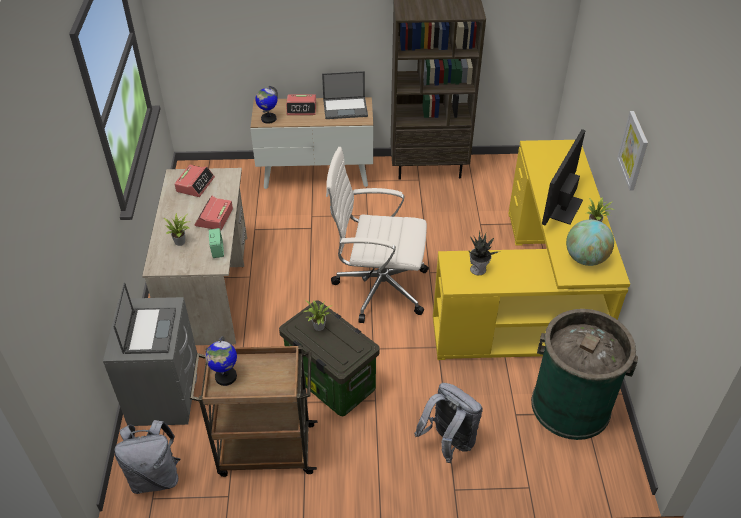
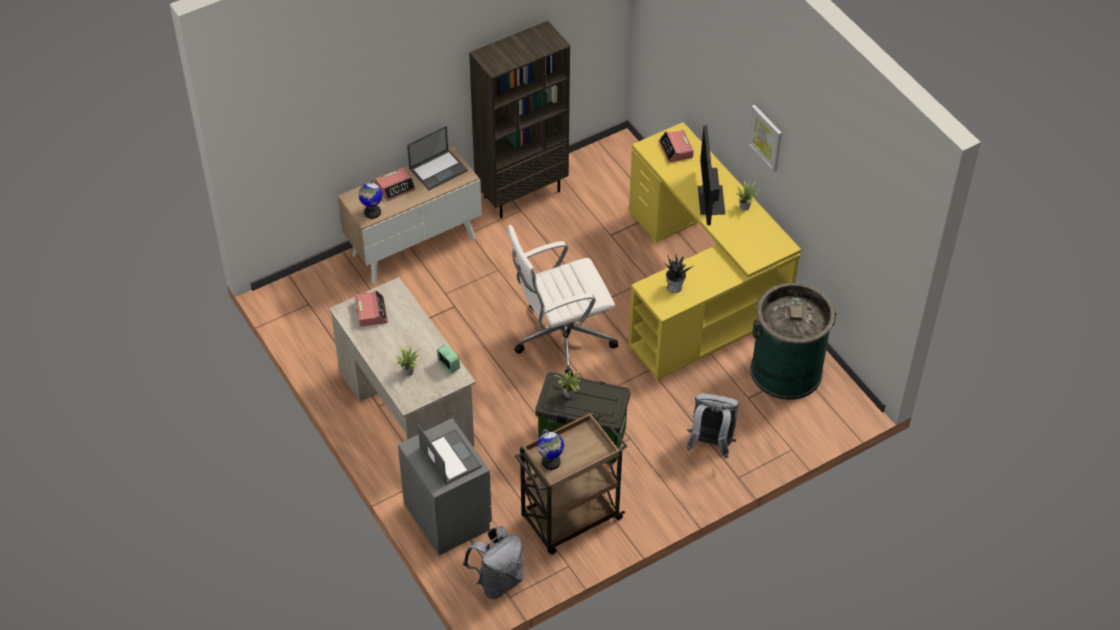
camera: 30 degrees left, 5 degrees up
(214, 217) = (418, 336): alarm clock -> alarm clock (676, 150)
(585, 258) = (755, 241): globe -> none

